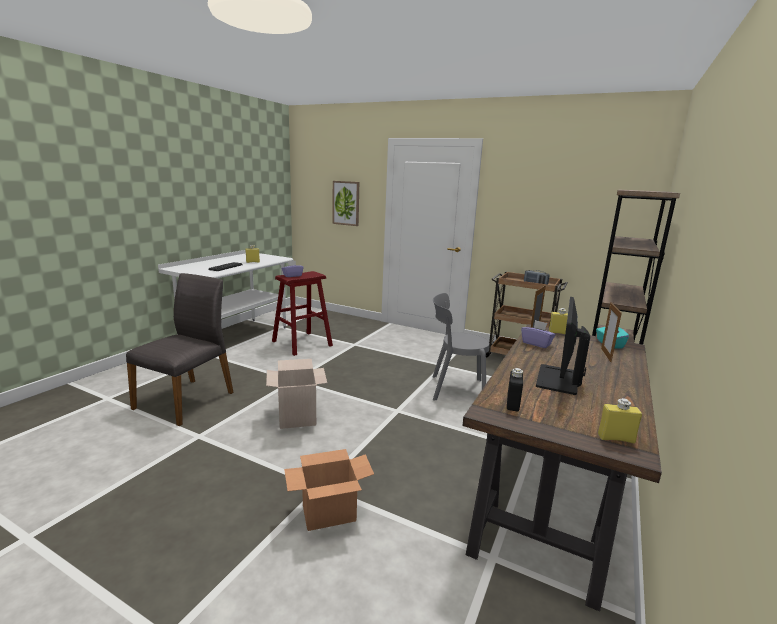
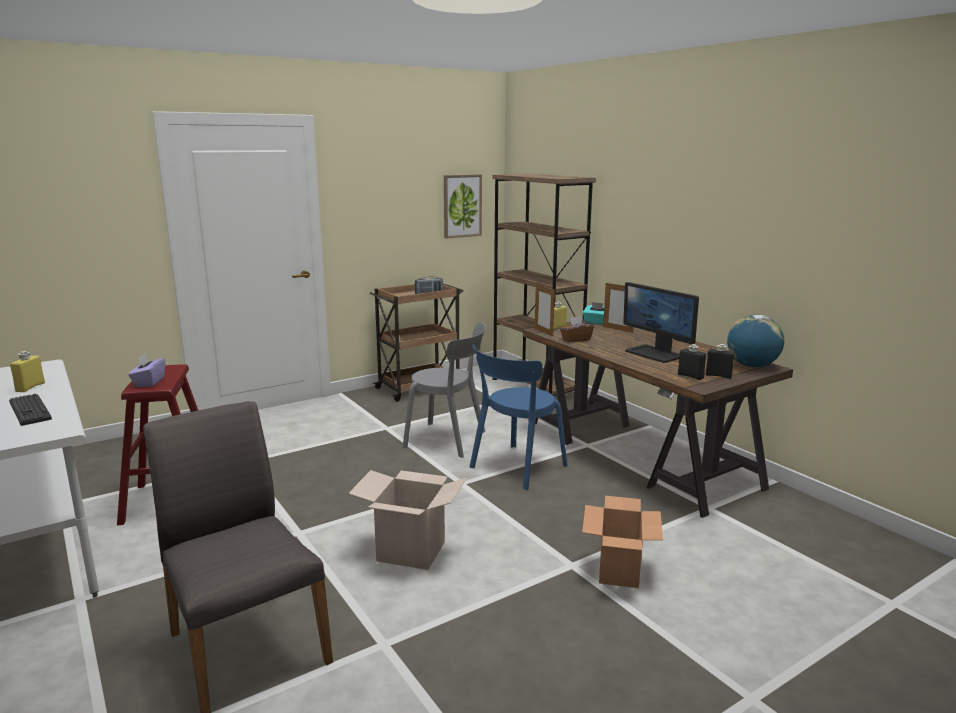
camera: 60 degrees left, 0 degrees up
(346, 203) = (75, 233): picture -> picture (462, 206)
(444, 425) = (515, 468): none -> blue chair
(454, 389) = (449, 440): grey chair -> grey chair turned 105 degrees counterclockwise
(536, 343) = (576, 339): purple tissue box -> brown tissue box
(539, 419) = (718, 376): none -> black bottle
(616, 438) = (752, 366): yellow bottle -> globe

